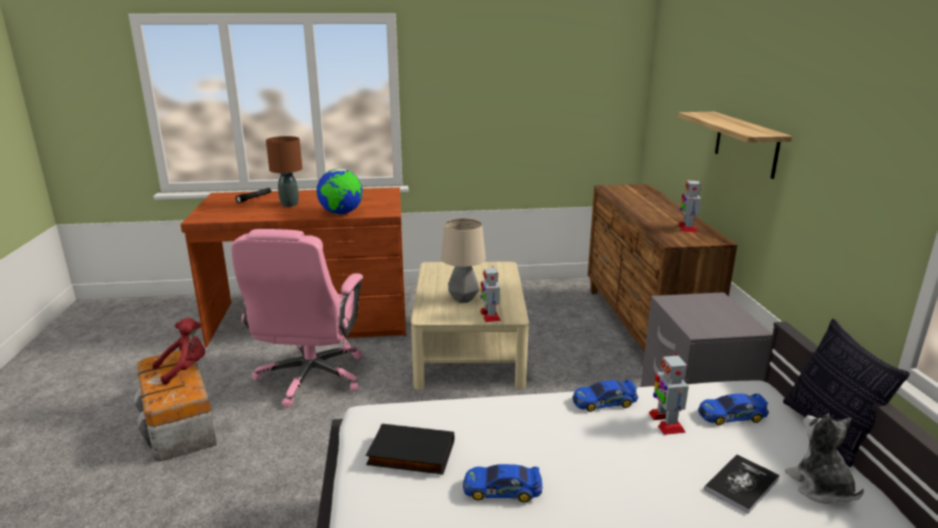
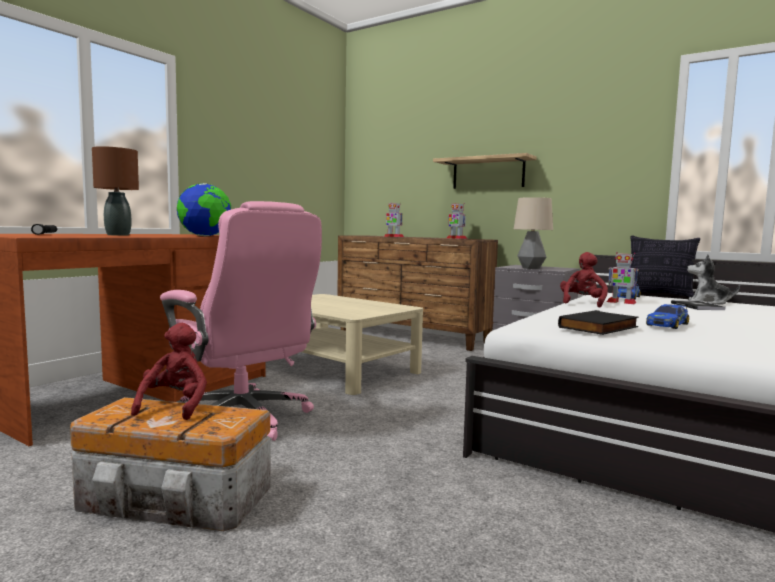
camera: 50 degrees left, 15 degrees down
(463, 299) = (348, 307): table lamp -> table lamp (530, 268)
(490, 315) = (391, 309): toy robot -> toy robot (393, 236)
(604, 402) = (582, 303): toy car -> red plush toy

